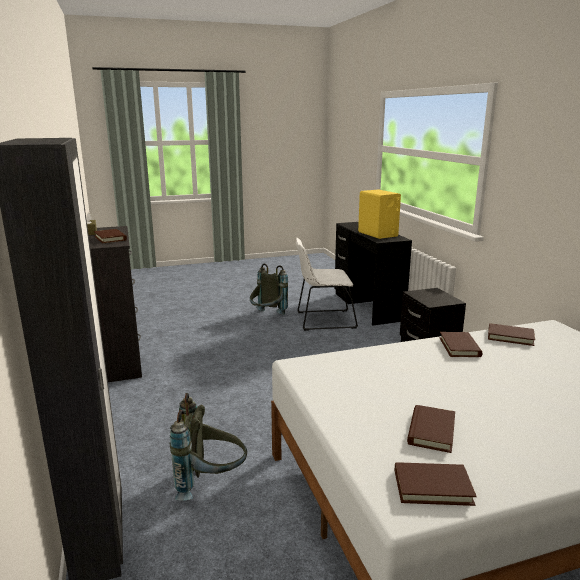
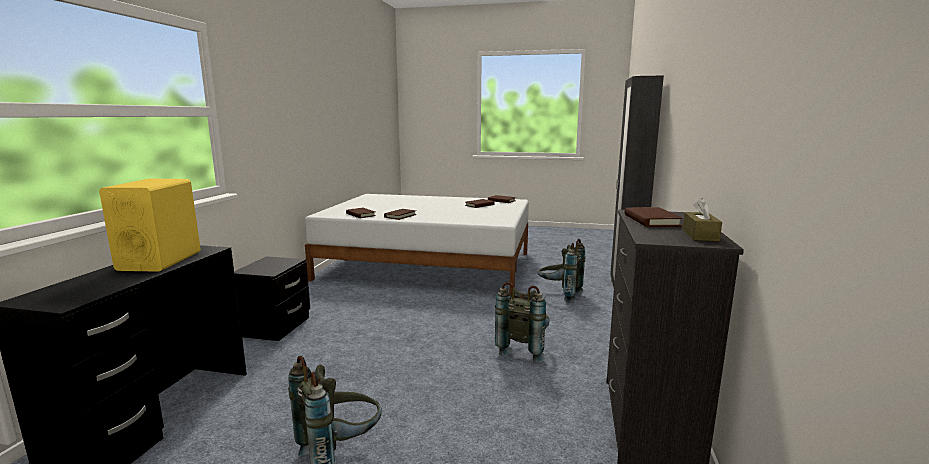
camera: 150 degrees left, 5 degrees down
(215, 385) = (523, 349): none -> grey backpack
(323, 320) = (280, 408): white chair -> none

